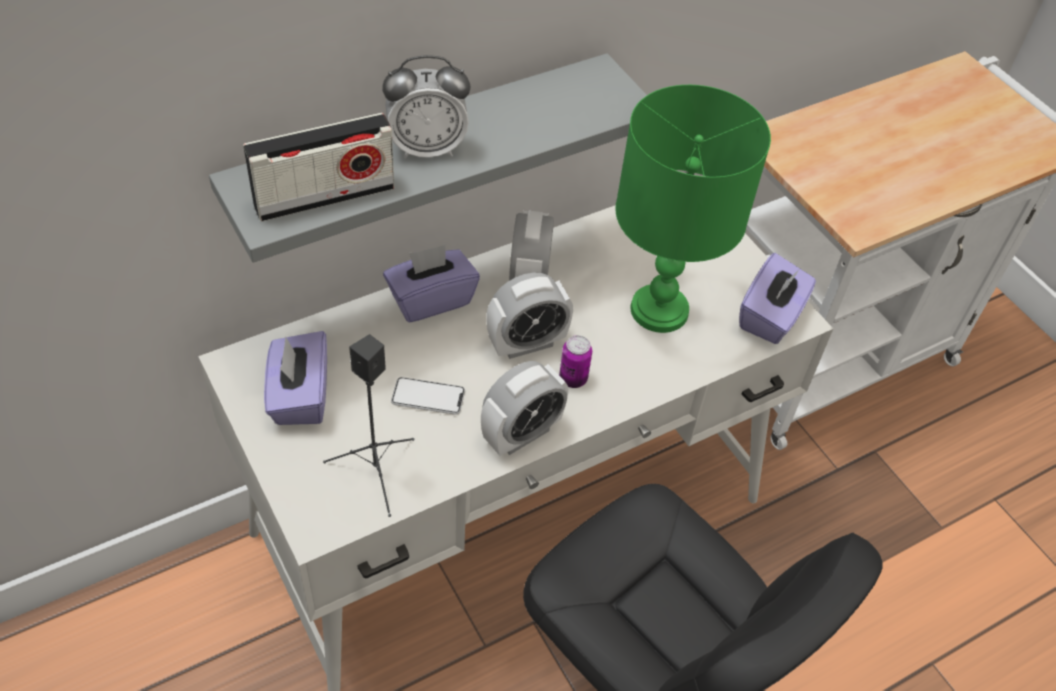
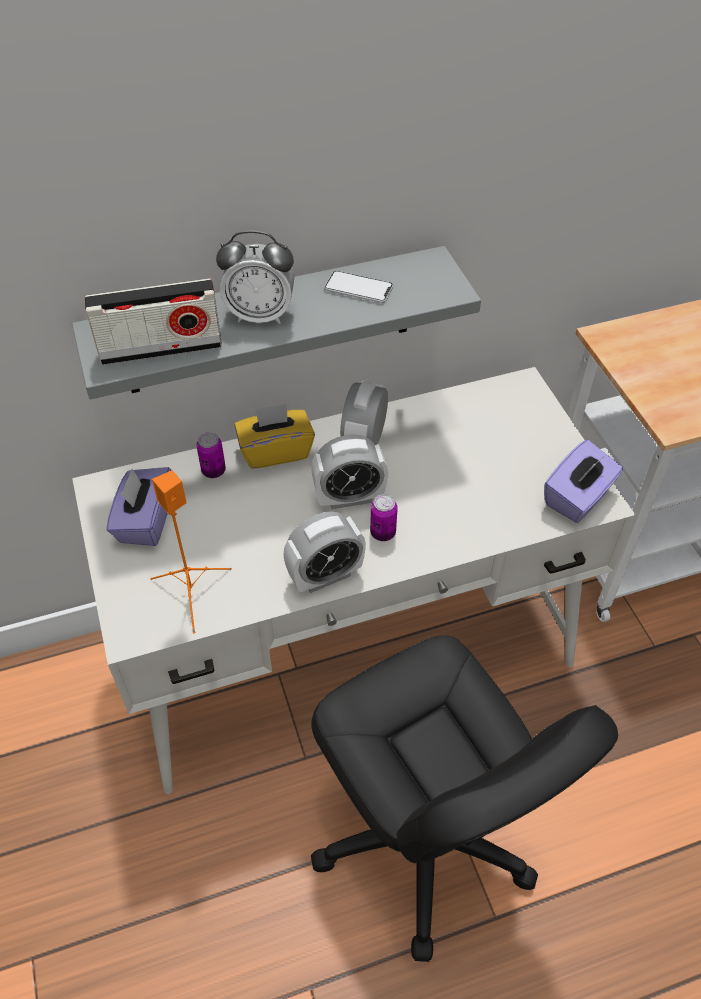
camera: 15 degrees right, 0 degrees up
(365, 330) = (213, 471): none -> can
(376, 472) = (192, 593): black speaker -> orange speaker
(428, 397) = (252, 534): phone -> phone (358, 288)
(430, 299) = (275, 451): purple tissue box -> yellow tissue box
(658, 310) = (474, 480): green table lamp -> none

